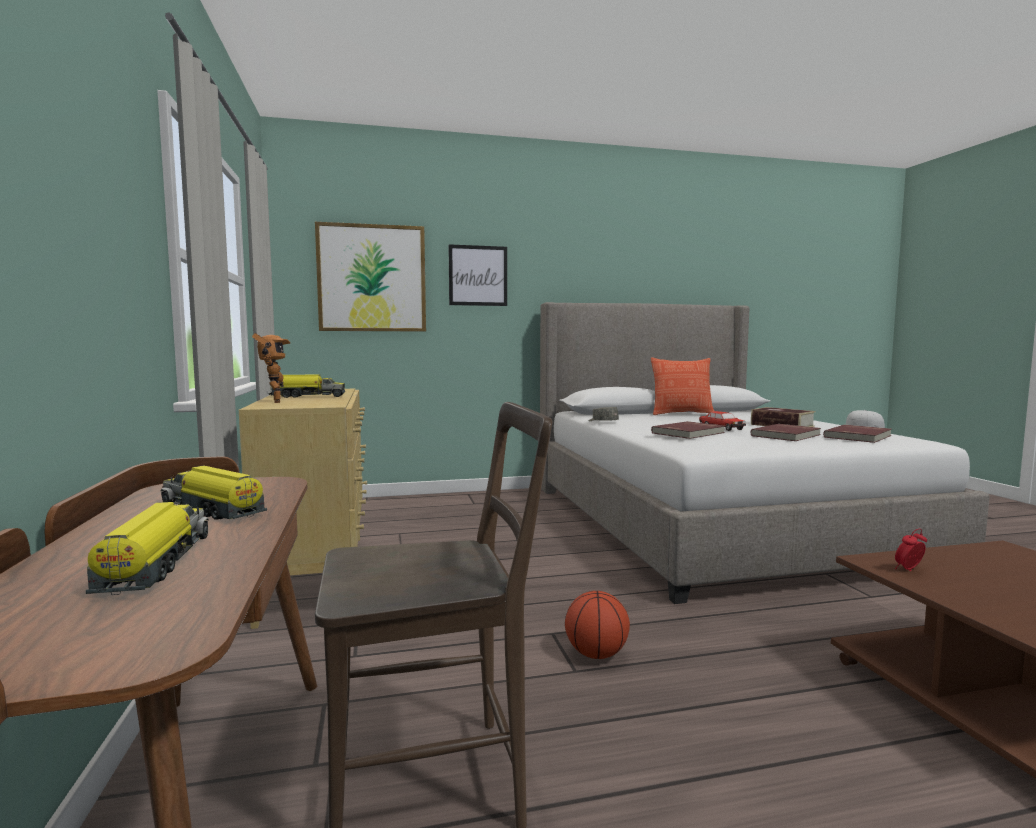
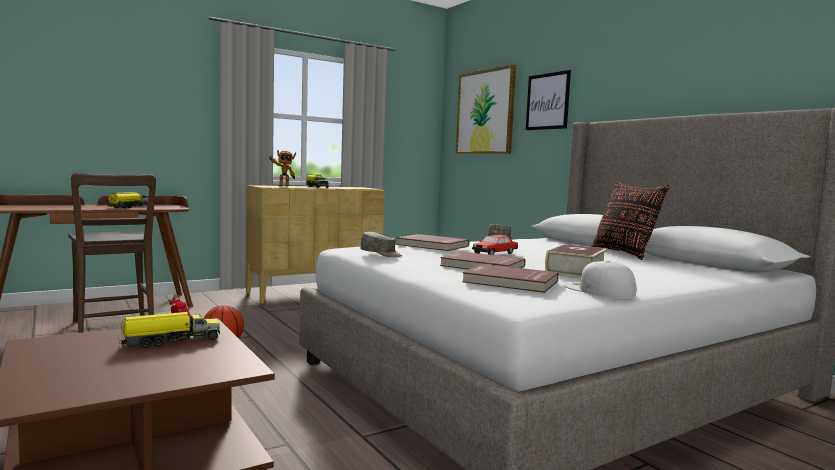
camera: 70 degrees right, 0 degrees up
(156, 564) = (66, 207): toy truck -> toy truck (170, 341)
(681, 414) = (624, 254): orange pillow -> black pillow
(746, 446) = (381, 254): none -> grey cap

